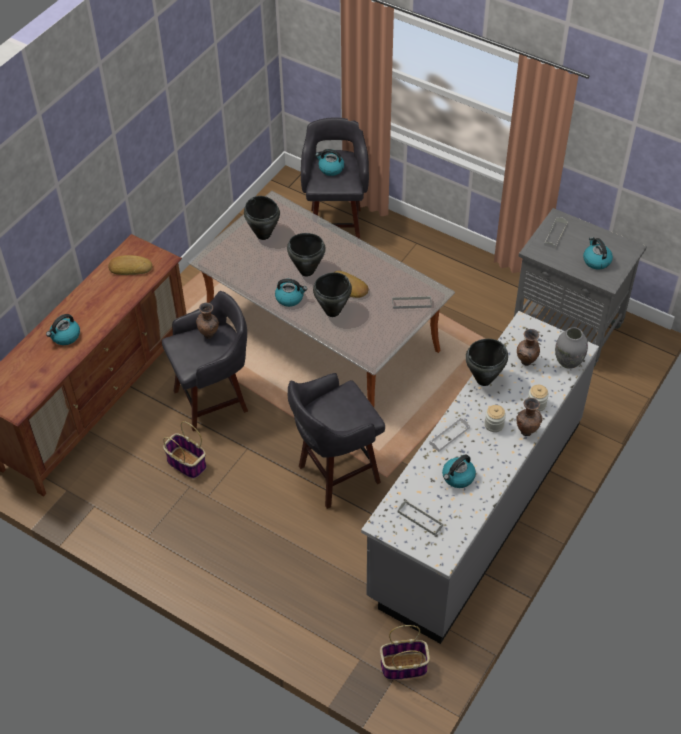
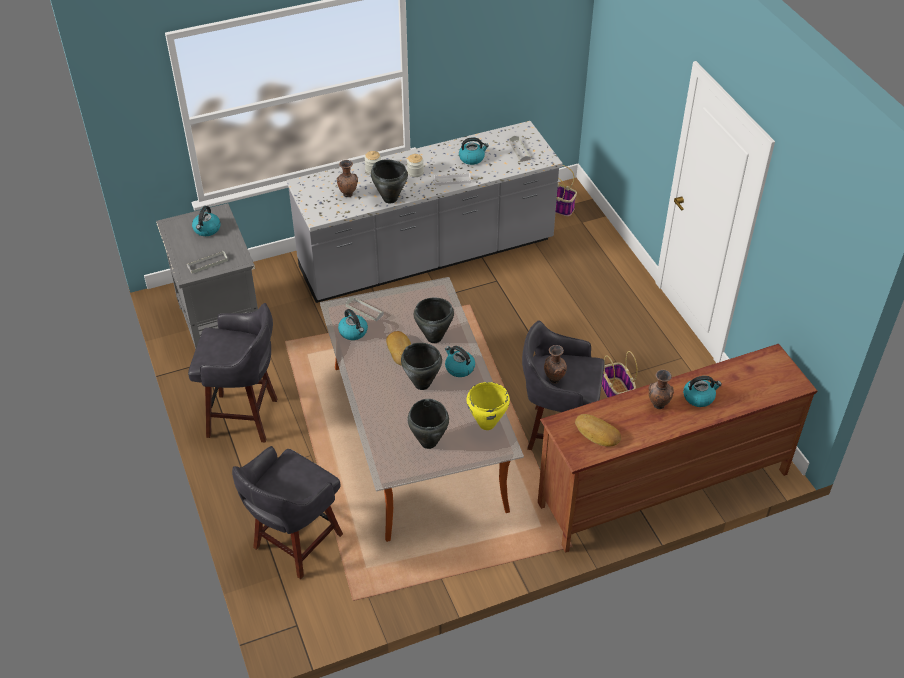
camera: 145 degrees left, 5 degrees down
(232, 268) = (486, 423): none -> yellow cooking pot
(330, 169) = (291, 486): kettle -> kettle (354, 332)
(335, 476) = (506, 324): grey stool -> grey stool (246, 419)
(526, 431) = (399, 159): brown vase -> brown vase (658, 406)
(568, 361) = (319, 181): grey vase -> none

